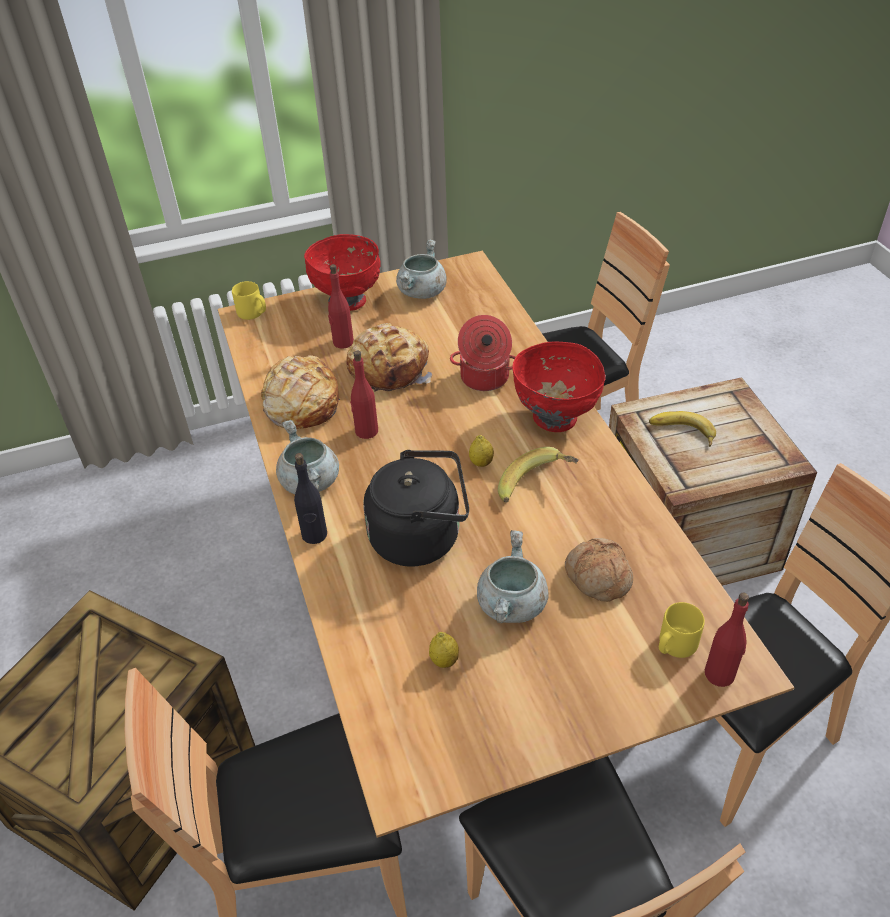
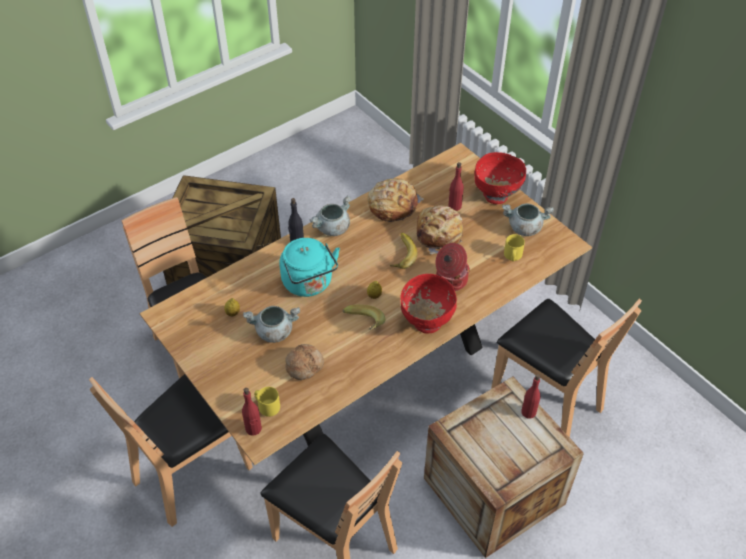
camera: 70 degrees right, 5 degrees up
(253, 313) = (463, 158): yellow mug -> yellow mug (512, 256)
(366, 431) = (380, 239): red bottle -> red bottle (528, 412)
(421, 536) = (309, 284): black kettle -> turquoise kettle
(681, 433) = (501, 421): banana -> banana (401, 253)

